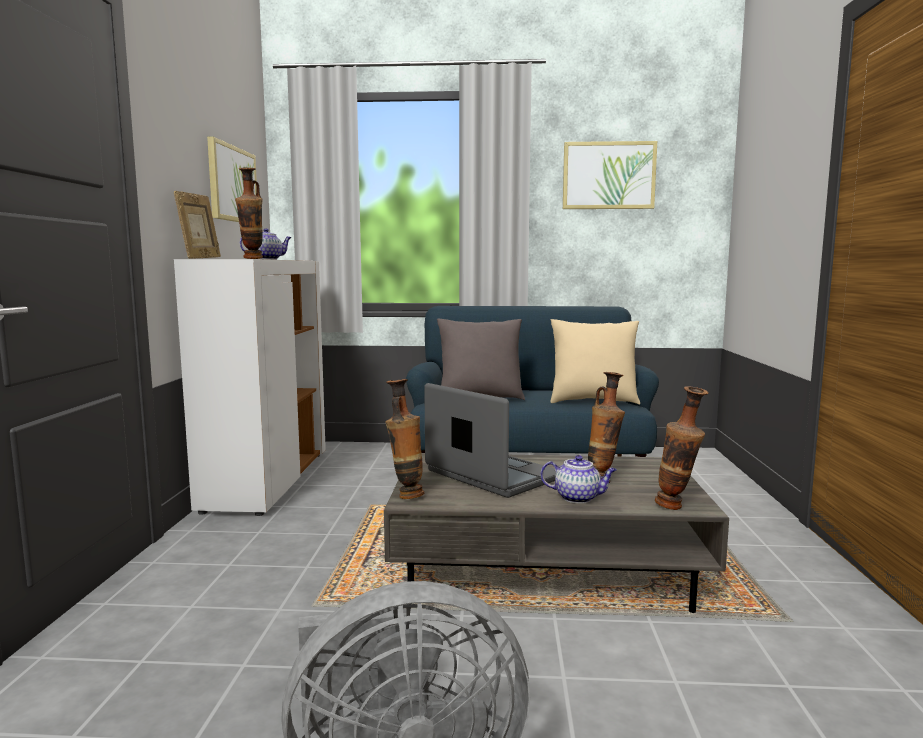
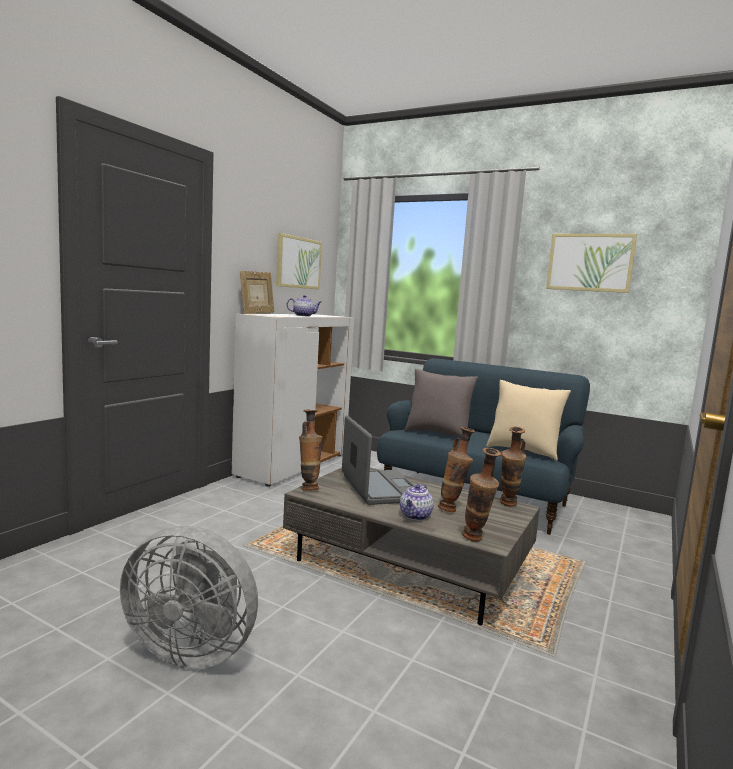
camera: 25 degrees right, 0 degrees up
(252, 259) = (285, 316): vase -> vase (508, 505)
(578, 498) = (415, 516): teapot -> teapot turned 75 degrees clockwise

